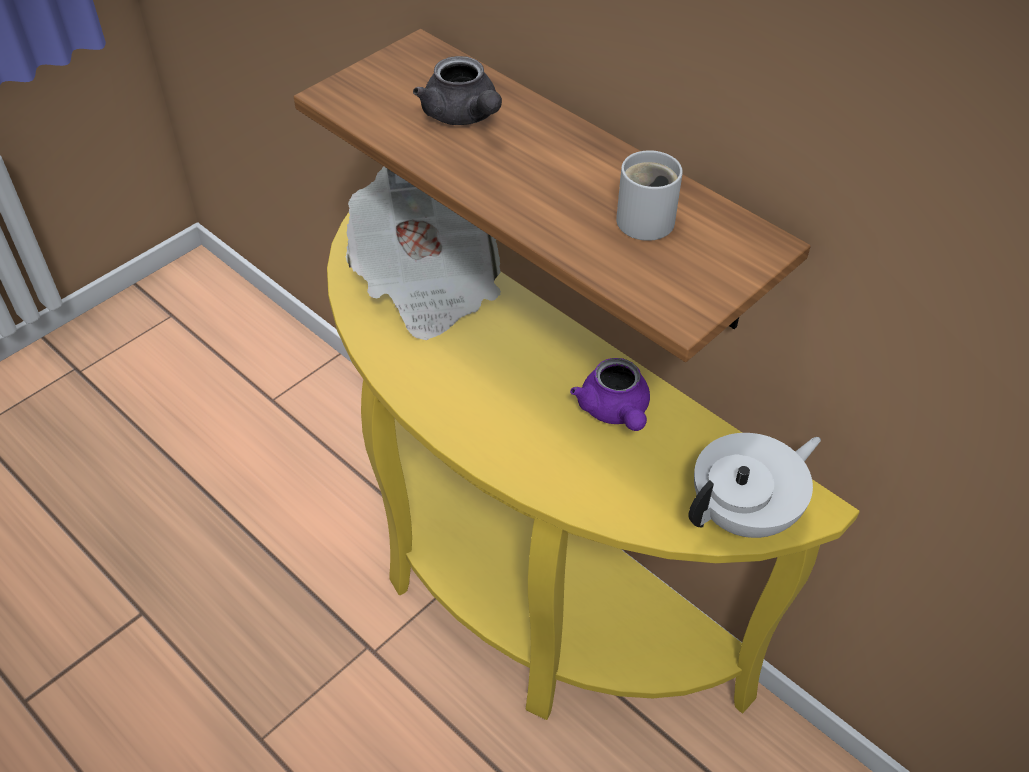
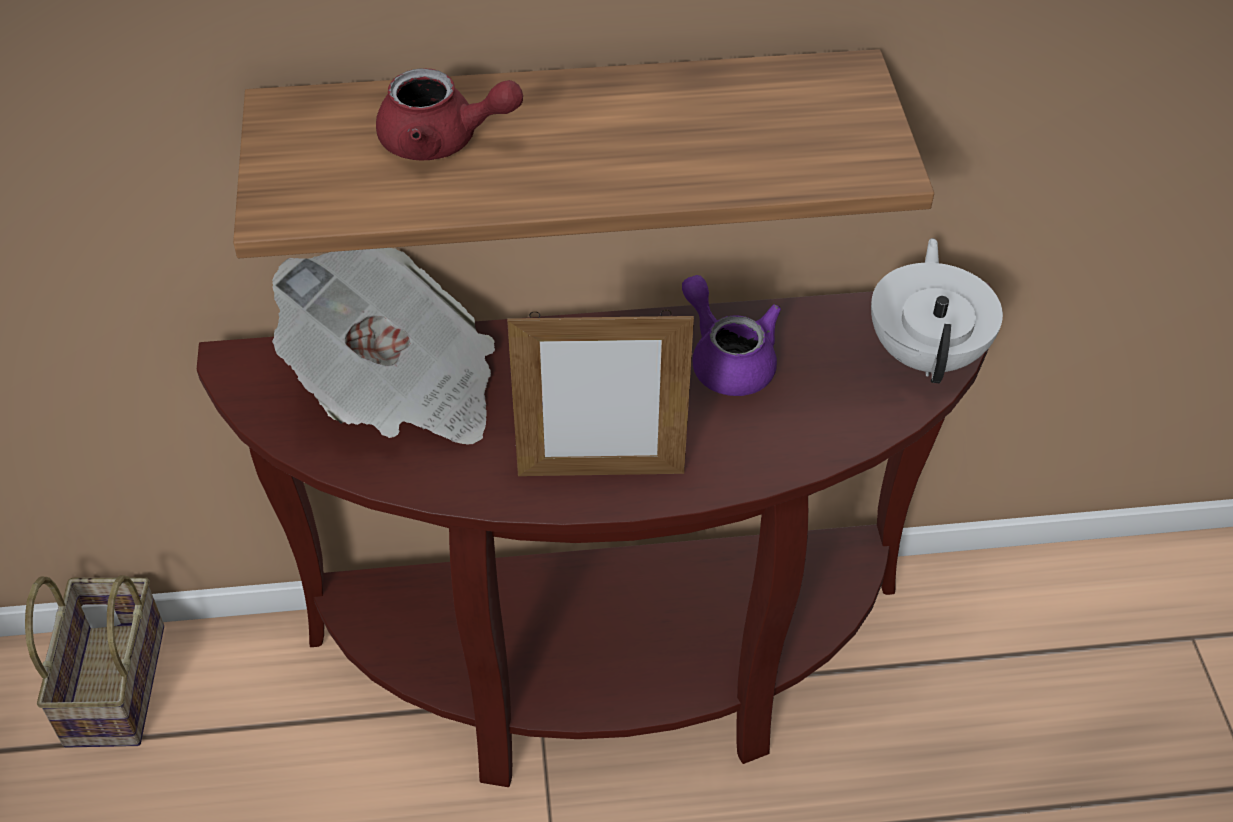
camera: 50 degrees left, 0 degrees up
(304, 375) = (113, 681): none -> basket
(455, 409) = (601, 473): none -> picture frame
(463, 116) = (442, 141): grey teapot -> red teapot
(521, 592) = (611, 673): yellow console table -> brown console table
(615, 411) = (727, 359): purple teapot -> purple teapot turned 150 degrees counterclockwise
(648, 217) = (741, 114): white mug -> none

